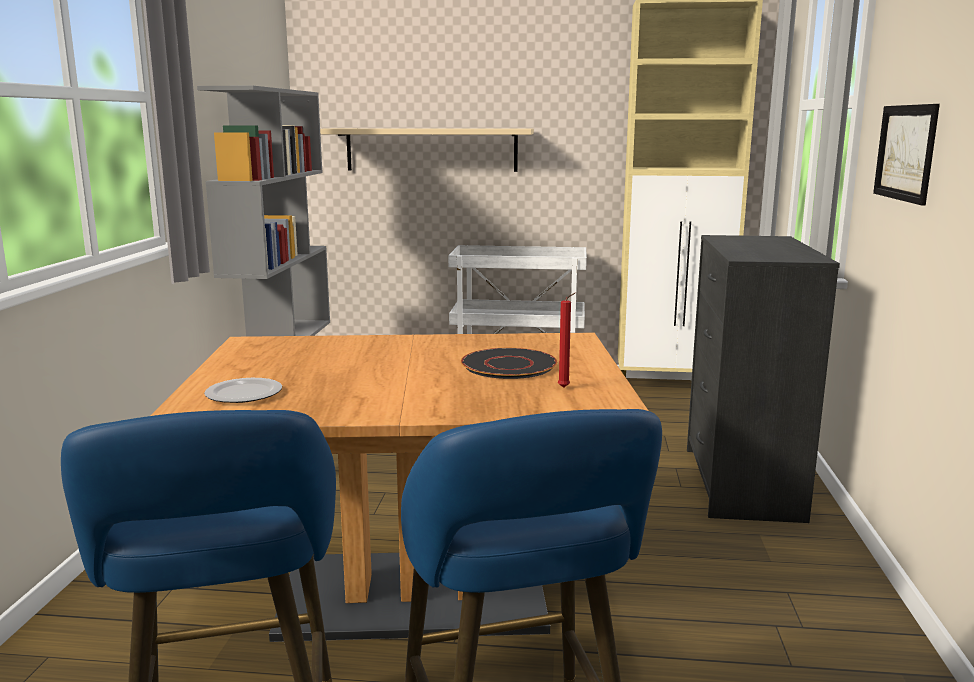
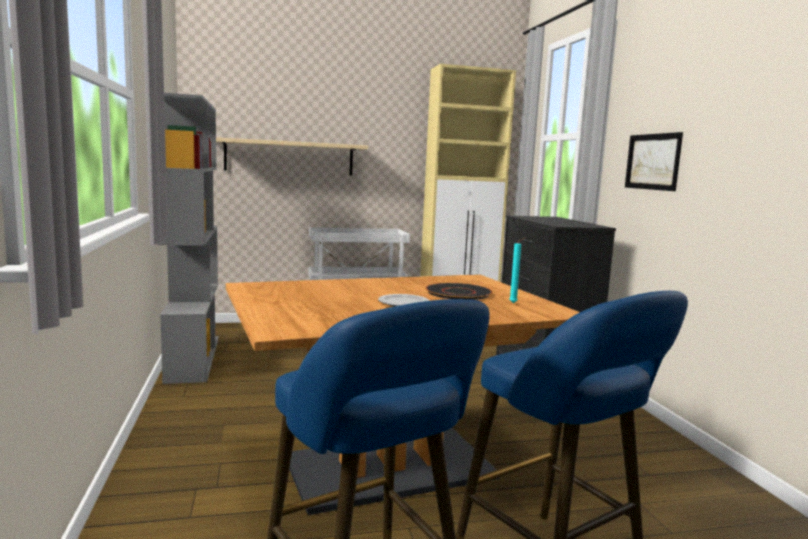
camera: 20 degrees left, 5 degrees down
(243, 394) = (301, 316): plate -> plate (402, 303)
(565, 388) = (514, 303): red candle -> turquoise candle

